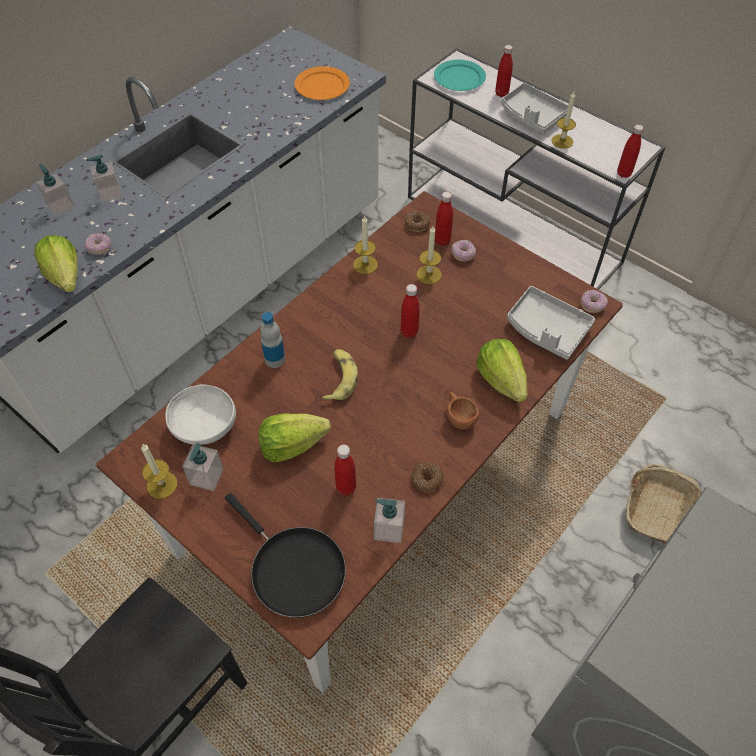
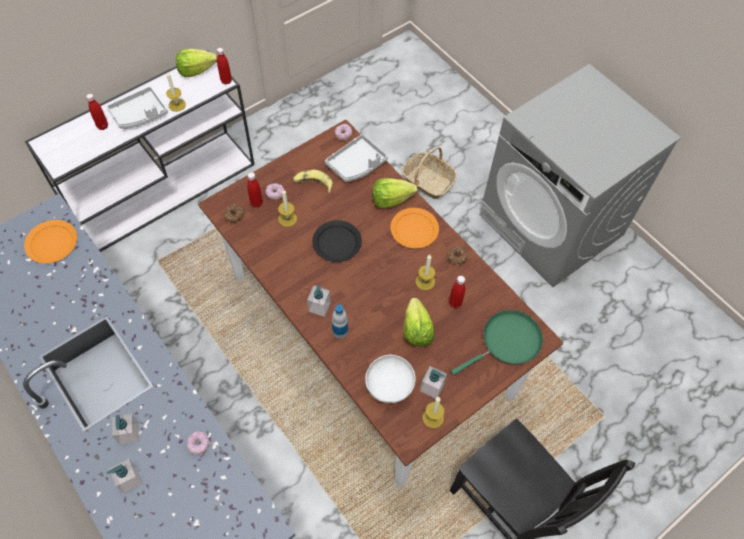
camera: 80 degrees left, 5 degrees up
(65, 276) = (225, 474): lettuce -> lettuce (196, 70)
(293, 569) = (507, 342): black frying pan -> green frying pan
(340, 378) = (367, 292): banana -> banana (313, 184)
(365, 265) = (264, 257): candle -> candle (425, 281)
(388, 529) = (488, 285): soap dispenser -> soap dispenser (319, 307)
(409, 332) = (337, 242): red bottle -> black plate
(458, 417) = (414, 229): brown cup -> orange plate
(460, 78) = (68, 148): turquoise plate -> none

